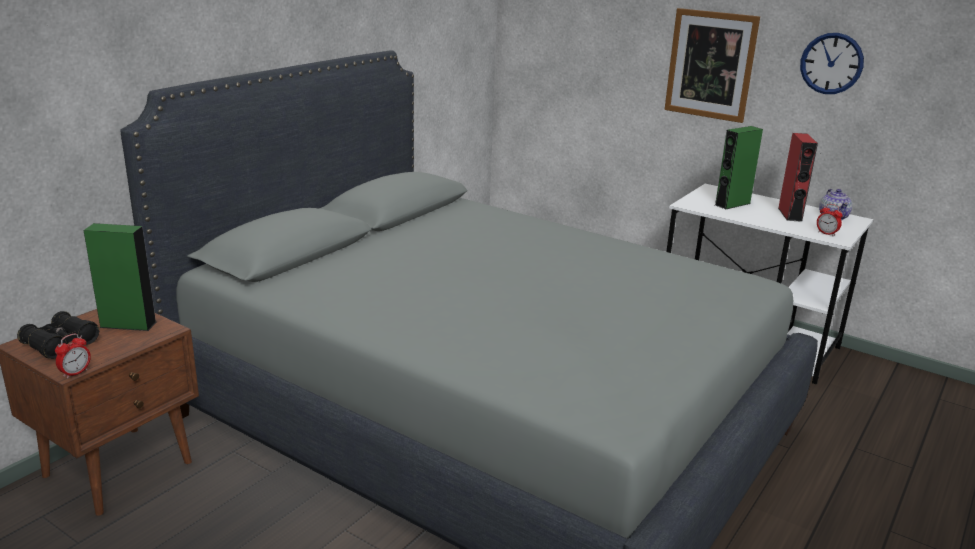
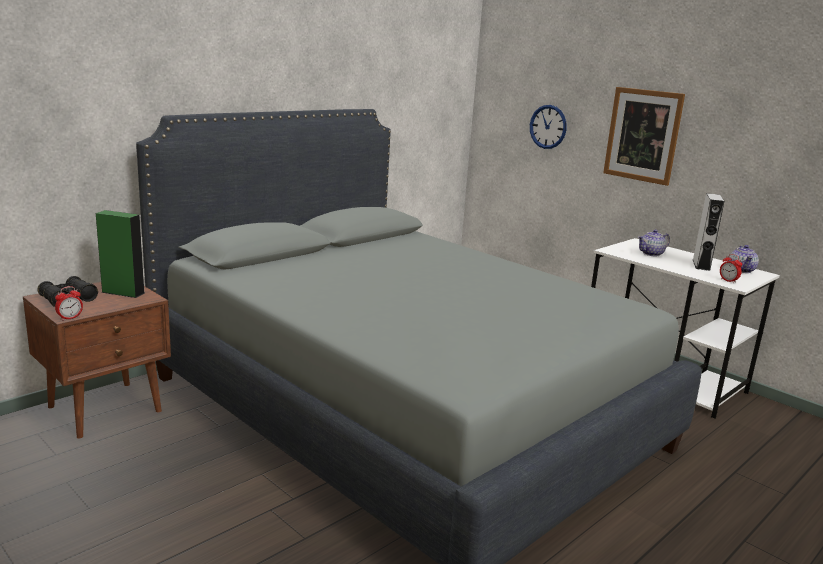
camera: 10 degrees right, 5 degrees down
(732, 204) = (651, 254): green speaker -> teapot
(790, 214) = (701, 265): red speaker -> grey speaker
(831, 63) = (745, 135): wall clock -> wall clock (548, 127)

